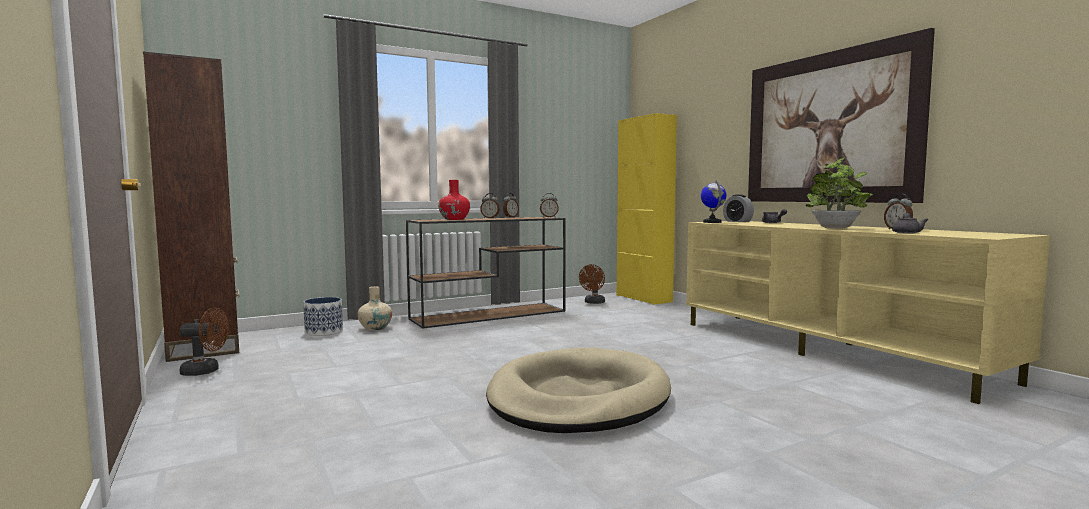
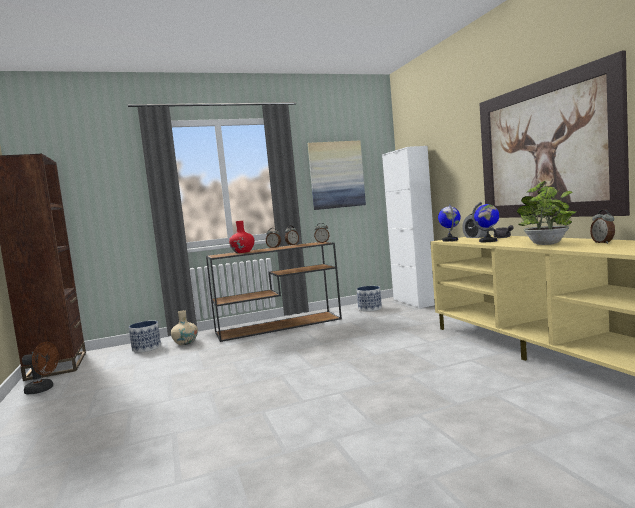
camera: 10 degrees right, 0 degrees up
(563, 139) = (336, 175): none -> picture
(578, 398) = (300, 413): beige dog bed -> none
(593, 302) = (370, 308): brown fan -> planter
(643, 298) = (415, 302): yellow cabinet -> white cabinet
(761, 224) = (488, 241): none -> globe
(907, 232) = (602, 249): grey teapot -> none

